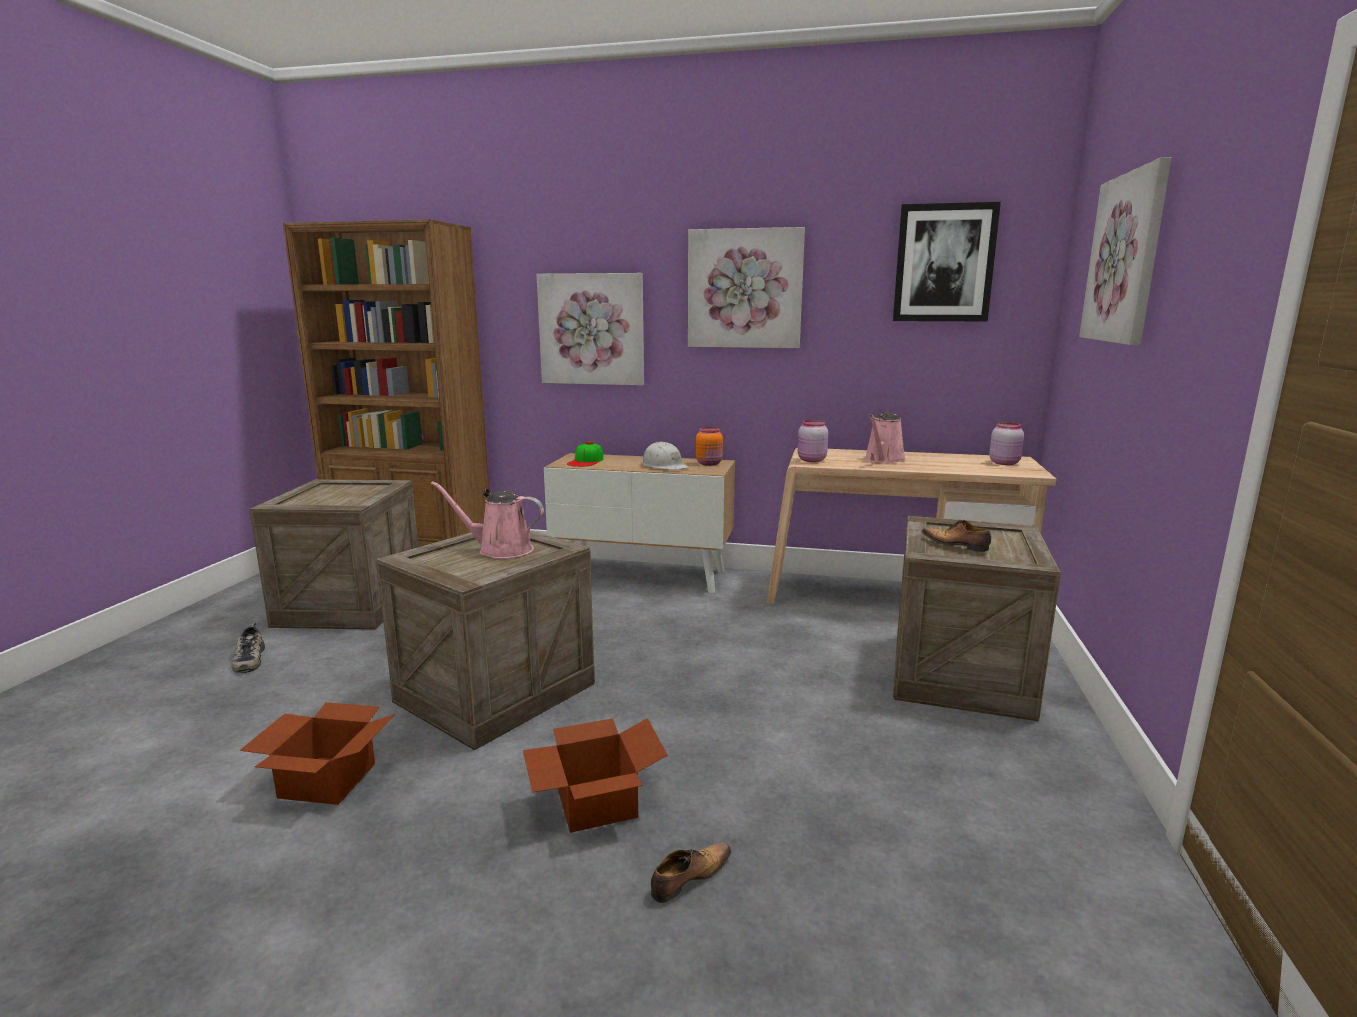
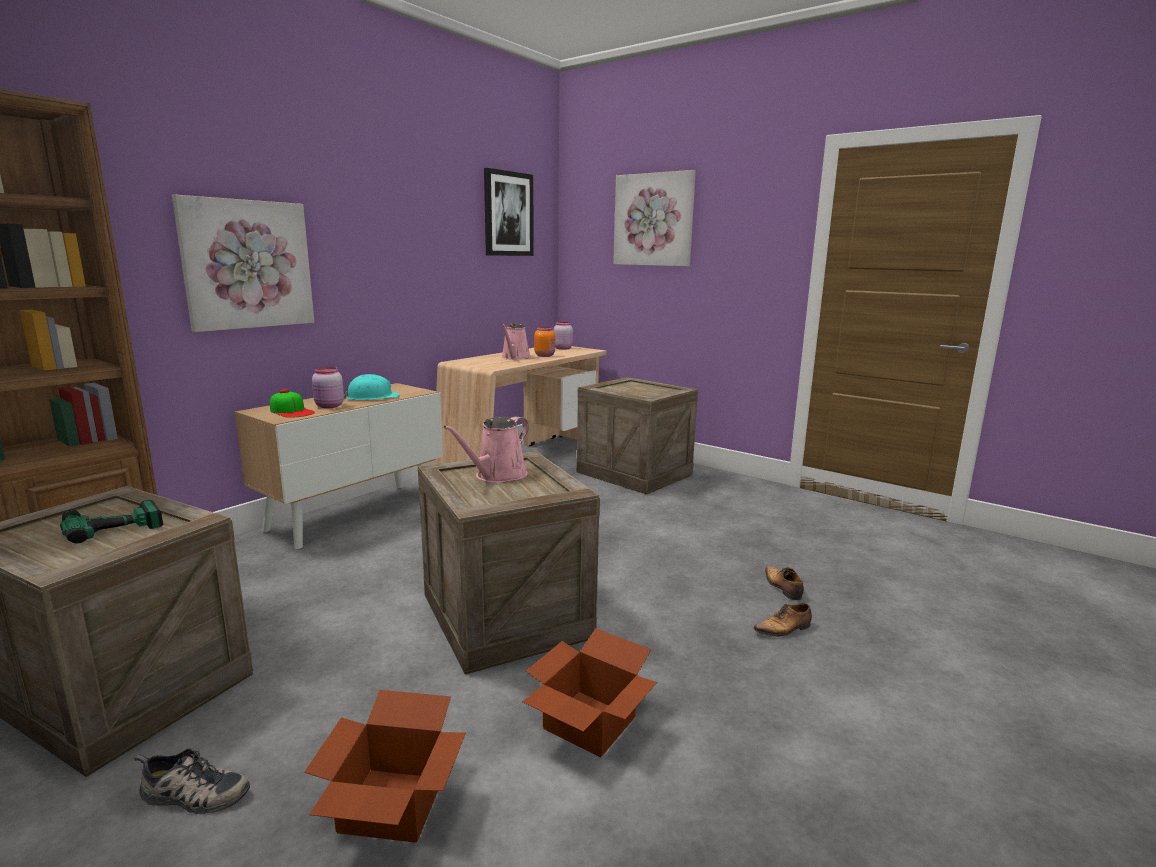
camera: 65 degrees left, 0 degrees up
(348, 494) = (109, 523): none -> power drill
(594, 802) = (697, 601): cardboard box -> cardboard box (389, 806)
(664, 466) = (372, 397): white hard hat -> turquoise hard hat
(709, 464) = (394, 388): orange jar -> orange jar (545, 355)
(745, 289) = (390, 226): picture -> none
(811, 460) = (486, 366): pink jar -> pink jar (329, 406)
(883, 460) = (515, 358): pink watering can -> pink watering can turned 45 degrees clockwise
(955, 545) = (641, 391): shoe -> shoe (783, 629)

